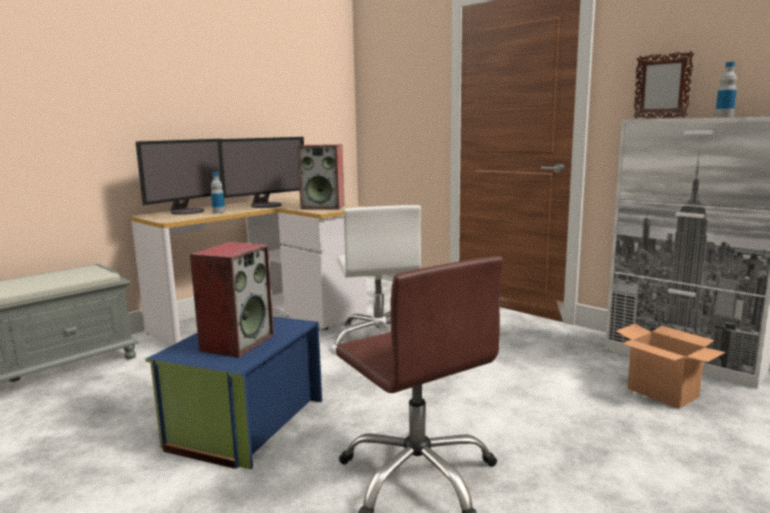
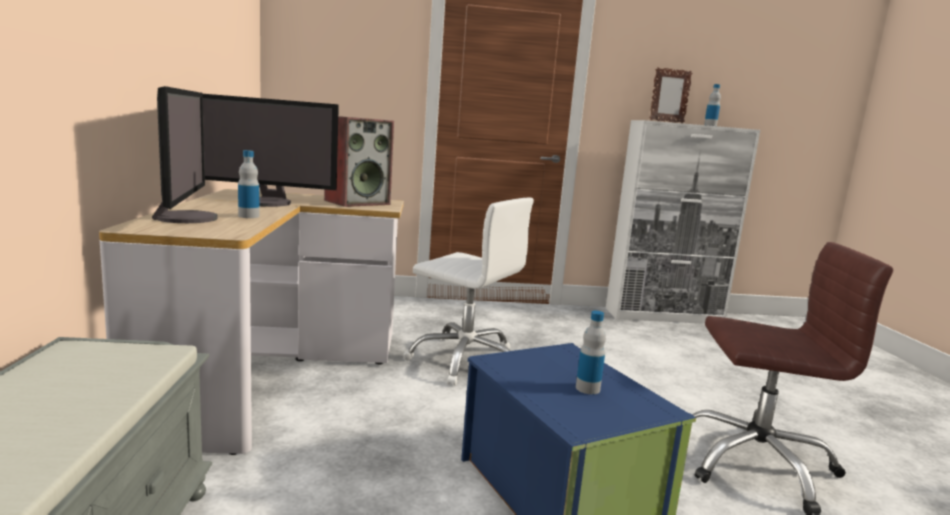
camera: 50 degrees left, 0 degrees up
(237, 342) = (587, 388): speaker -> bottle
(266, 205) = (268, 202): monitor -> monitor turned 90 degrees clockwise
(663, 393) = (704, 341): cardboard box -> none

